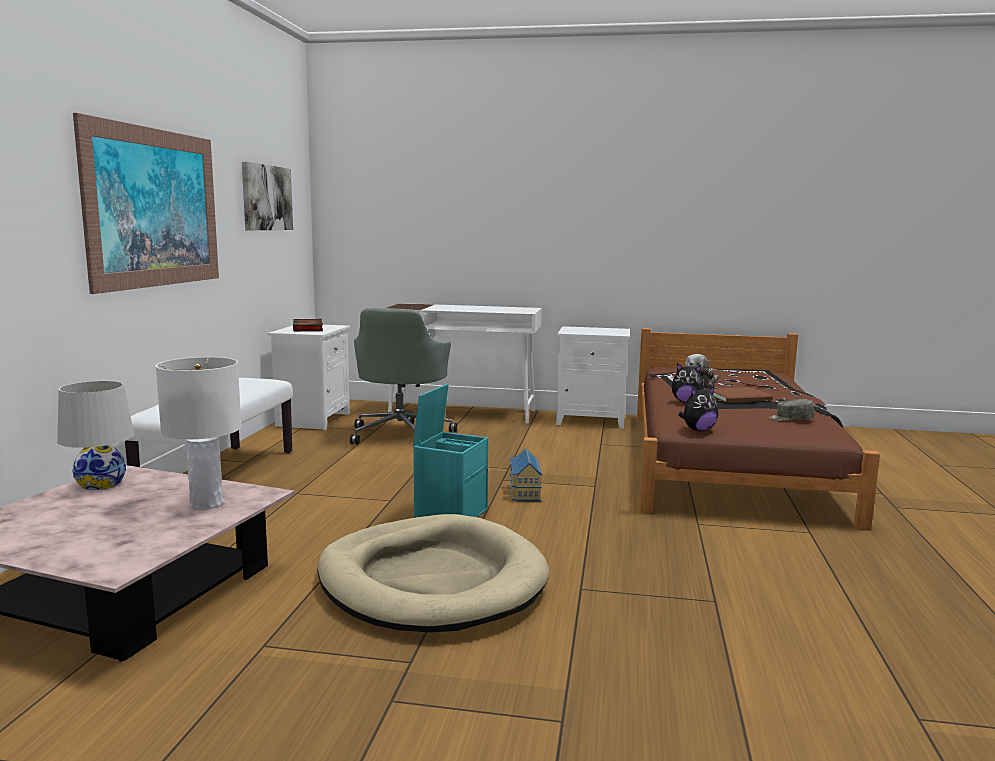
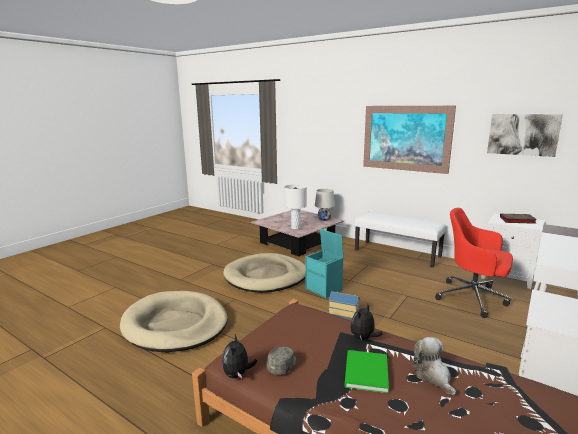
camera: 115 degrees right, 5 degrees up
(401, 434) = (473, 298): grey office chair -> red office chair
(698, 430) = (287, 314): plush toy -> plush toy (237, 374)
(741, 397) = (365, 373): brown book -> green book
(757, 621) = (175, 324): none -> beige dog bed

